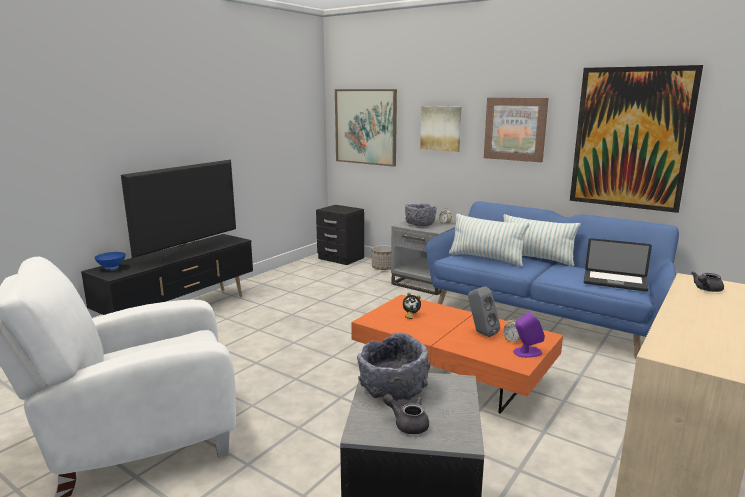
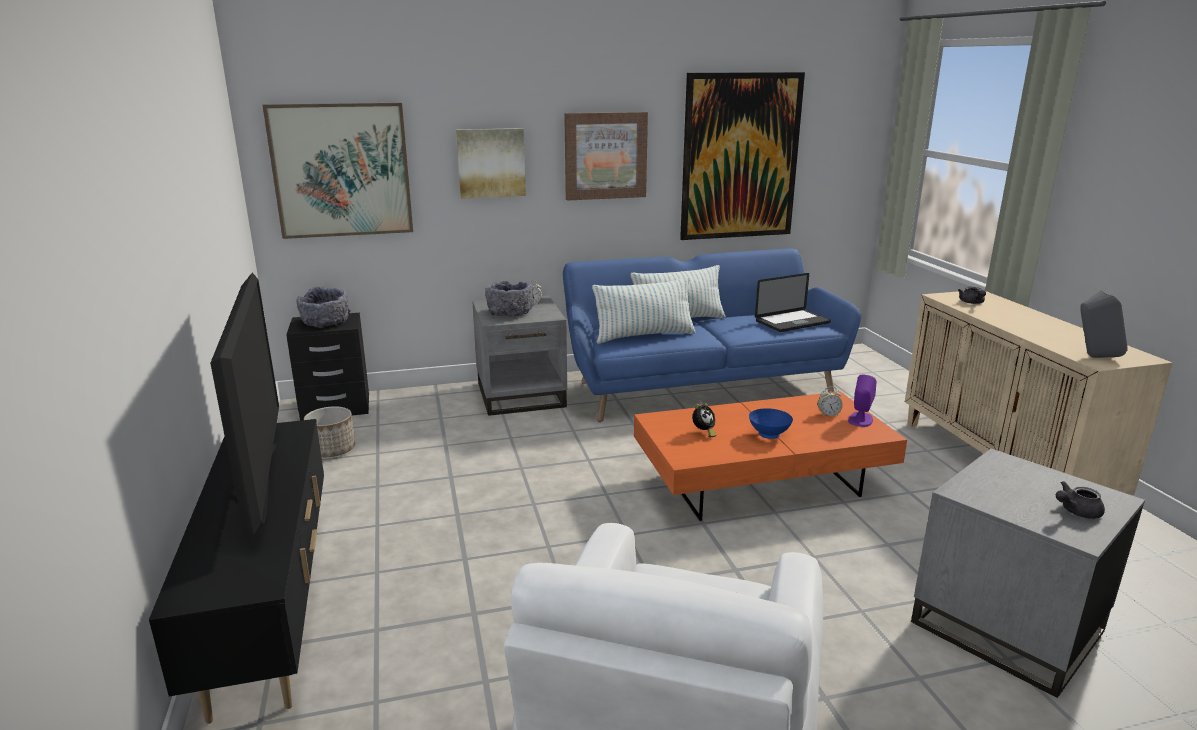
camera: 50 degrees left, 5 degrees up
(112, 268) = (208, 578): blue bowl -> blue bowl (768, 435)
(383, 267) = (427, 397): planter -> planter (332, 449)
(393, 389) = (996, 493): grey bowl -> grey bowl (326, 323)
(481, 333) = (794, 420): grey speaker -> grey speaker (1093, 357)

